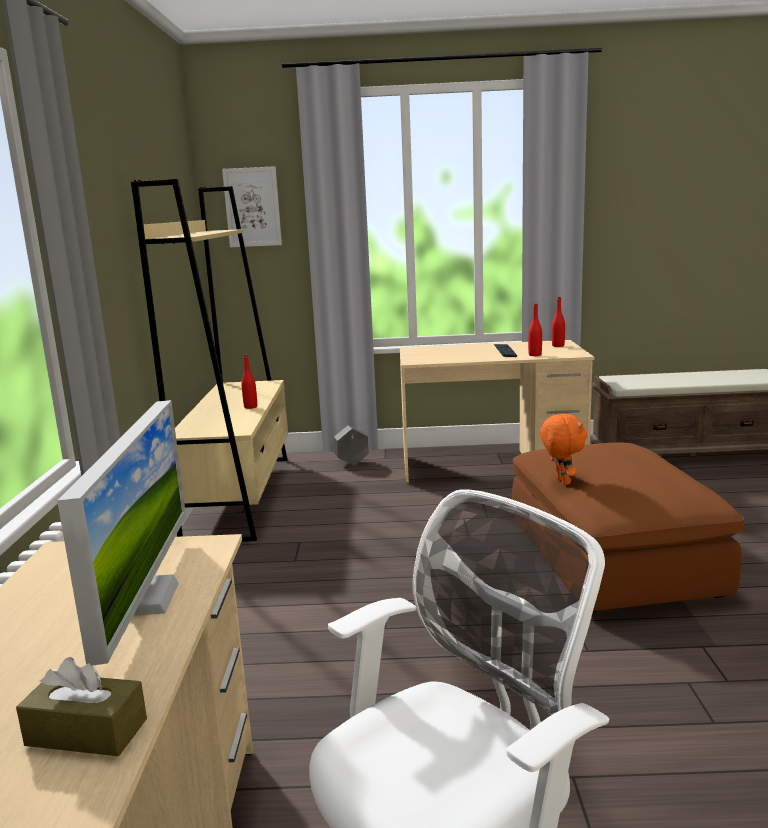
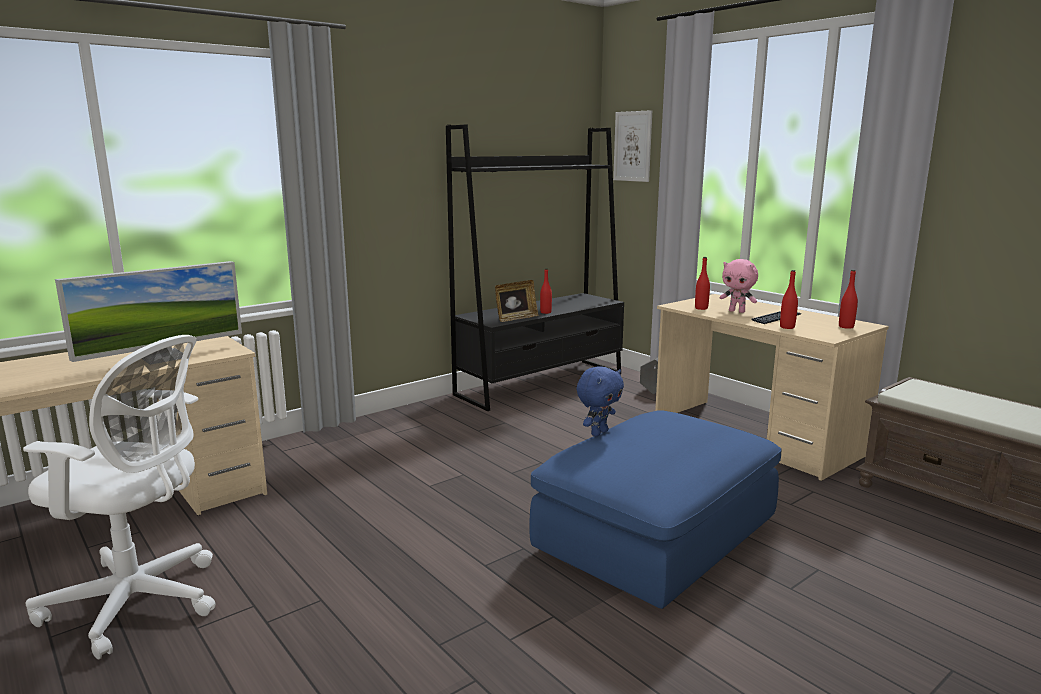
camera: 50 degrees right, 0 degrees up
(86, 732) = (40, 381): brown tissue box -> none
(240, 495) = (541, 383): beige bookcase -> black bookcase
(243, 420) = (516, 318): none -> picture frame
(438, 358) = (701, 308): none -> red bottle
(467, 354) = (737, 311): none -> pink plush toy
(561, 481) = (598, 432): orange plush toy -> blue plush toy
(609, 558) = (656, 535): brown ottoman -> blue ottoman

